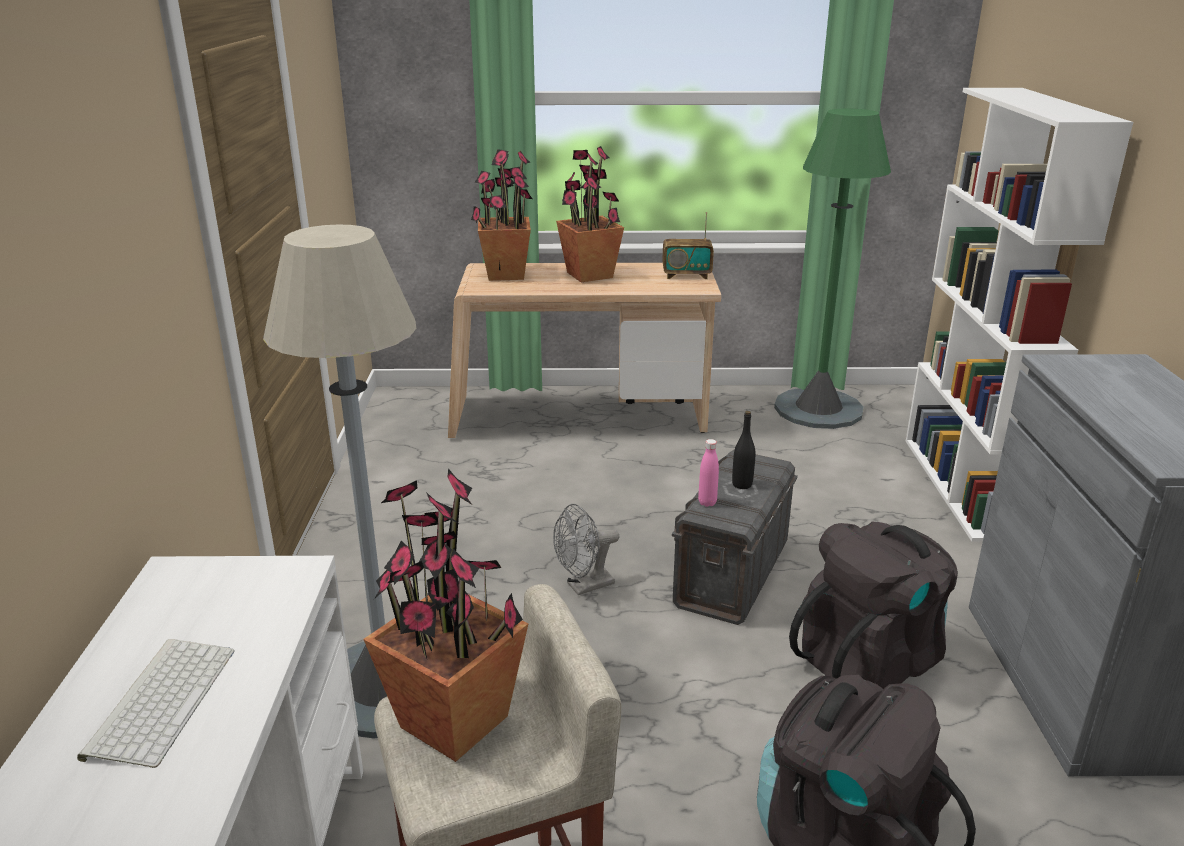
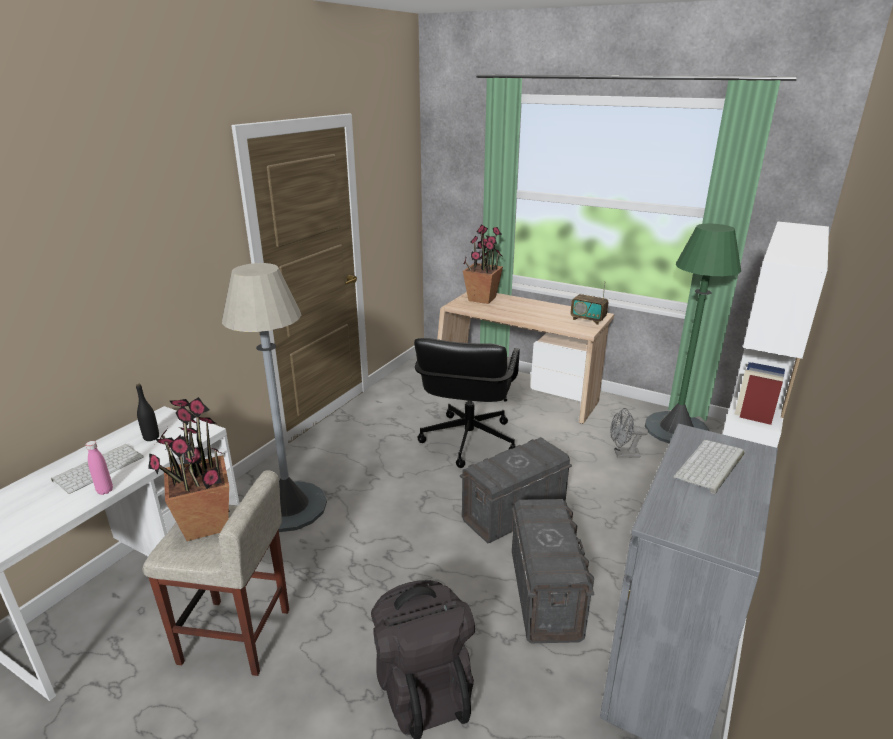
camera: 30 degrees right, 0 degrees up
(574, 498) = (467, 440): none -> black office chair
(584, 586) = (426, 491): grey fan -> grey fan (622, 454)
(589, 275) = (528, 308): potted plant -> none
(707, 502) = (489, 463): pink bottle -> pink bottle (105, 491)
(742, 484) = (521, 459): black bottle -> black bottle (151, 437)
(869, 660) = (545, 594): black backpack -> grey storage box
(1122, 389) = (710, 466): none -> keyboard

